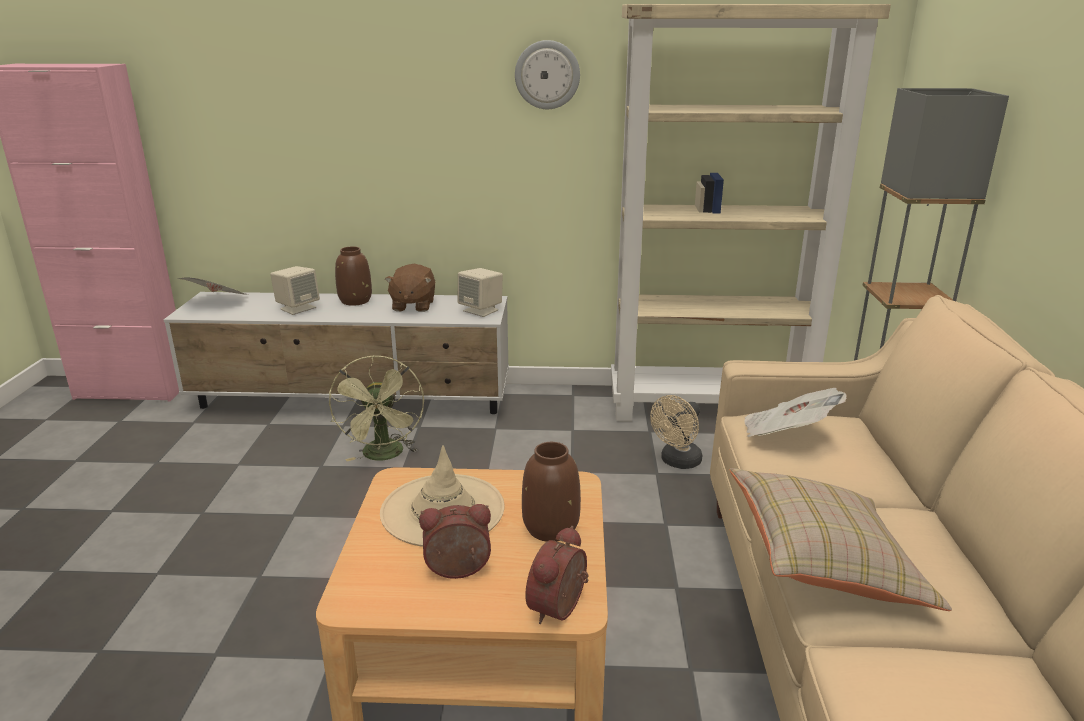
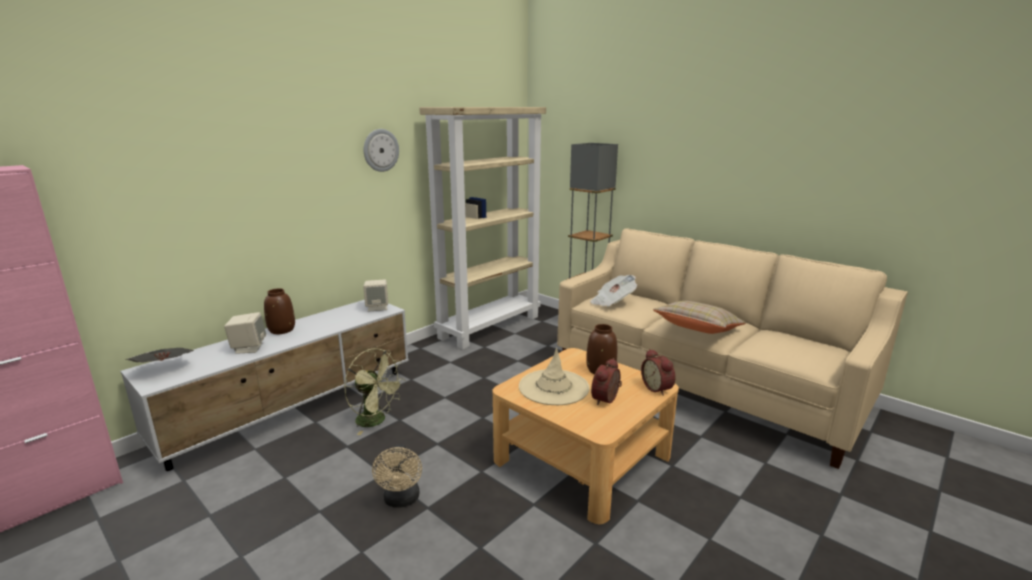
camera: 50 degrees left, 5 degrees down
(413, 305) = (329, 319): brown plush toy -> none
(677, 462) = (517, 353): beige fan -> beige fan (401, 500)

